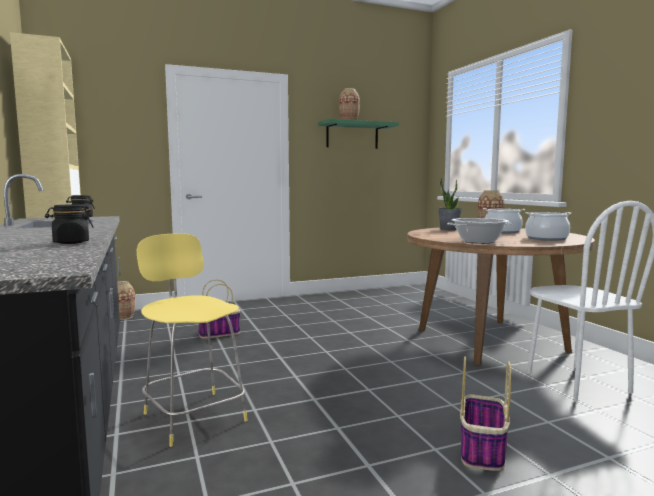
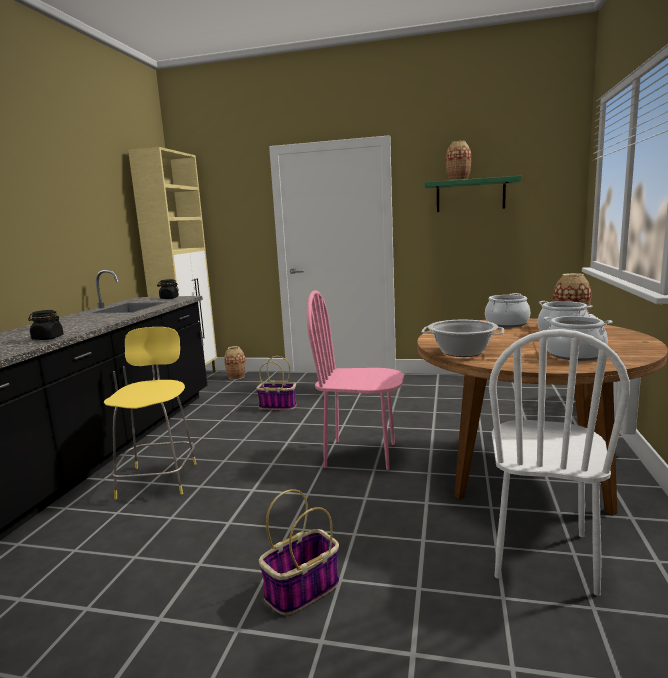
camera: 35 degrees right, 5 degrees up
(362, 354) = (360, 454): none -> pink chair
(449, 229) = (507, 324): potted plant -> cooking pot

